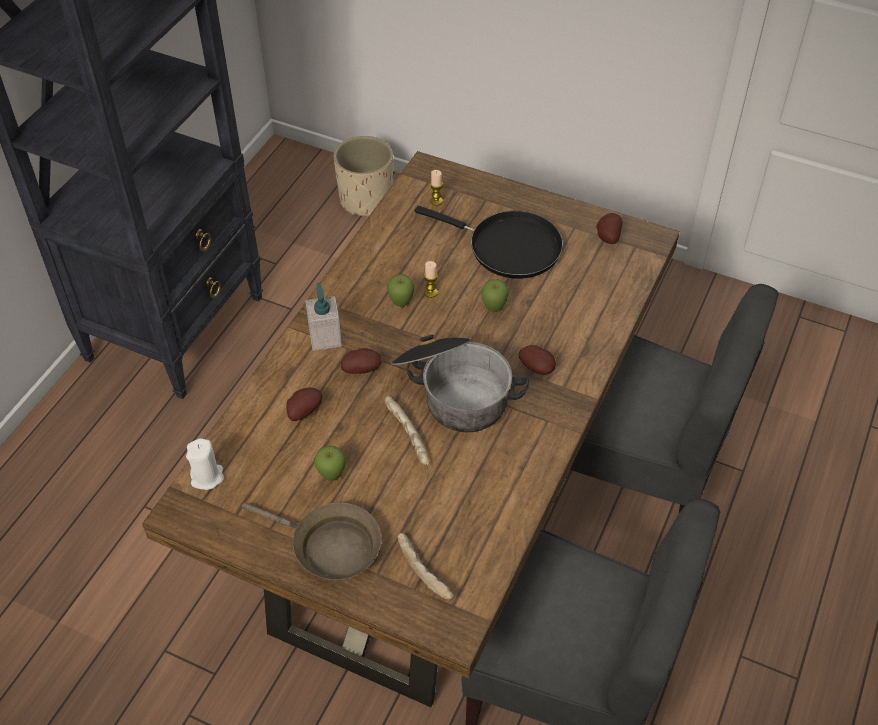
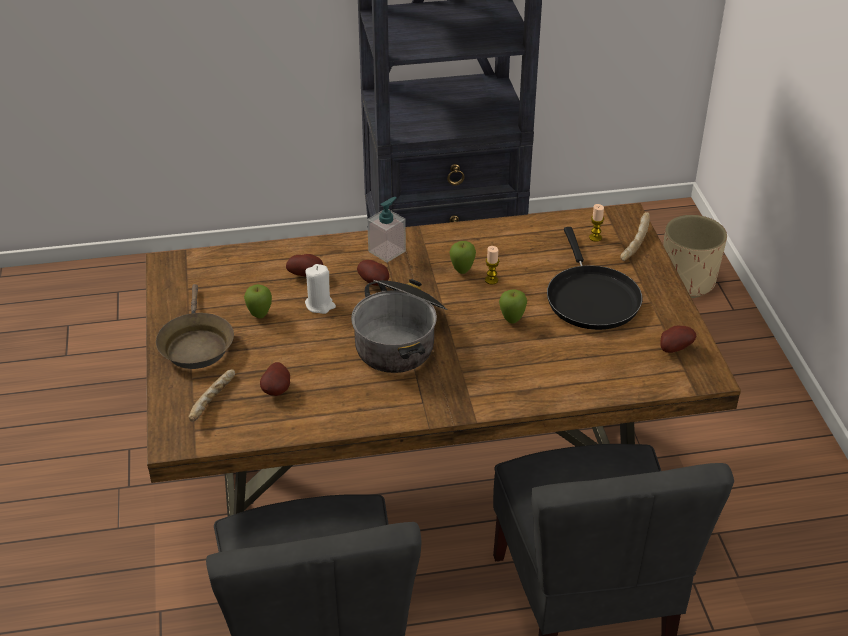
camera: 55 degrees right, 10 degrees down
(207, 477) = (207, 261): white candle -> white candle (320, 305)
(406, 436) = (332, 334): bread -> bread (634, 242)
(538, 368) = (474, 373): potato -> potato (278, 390)

